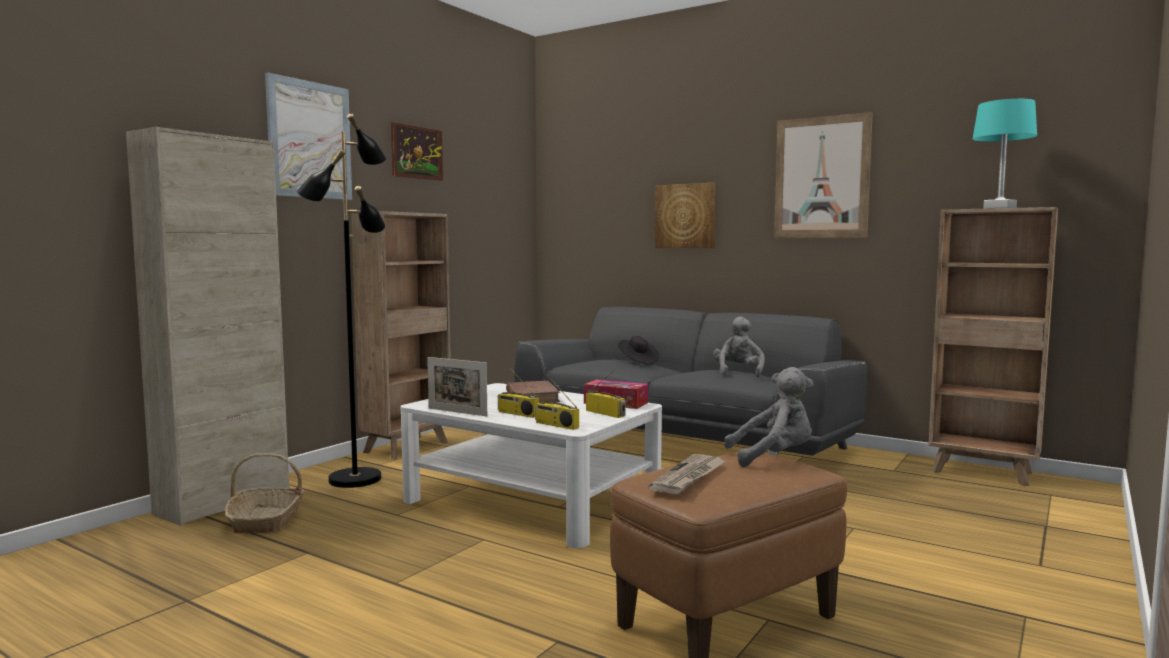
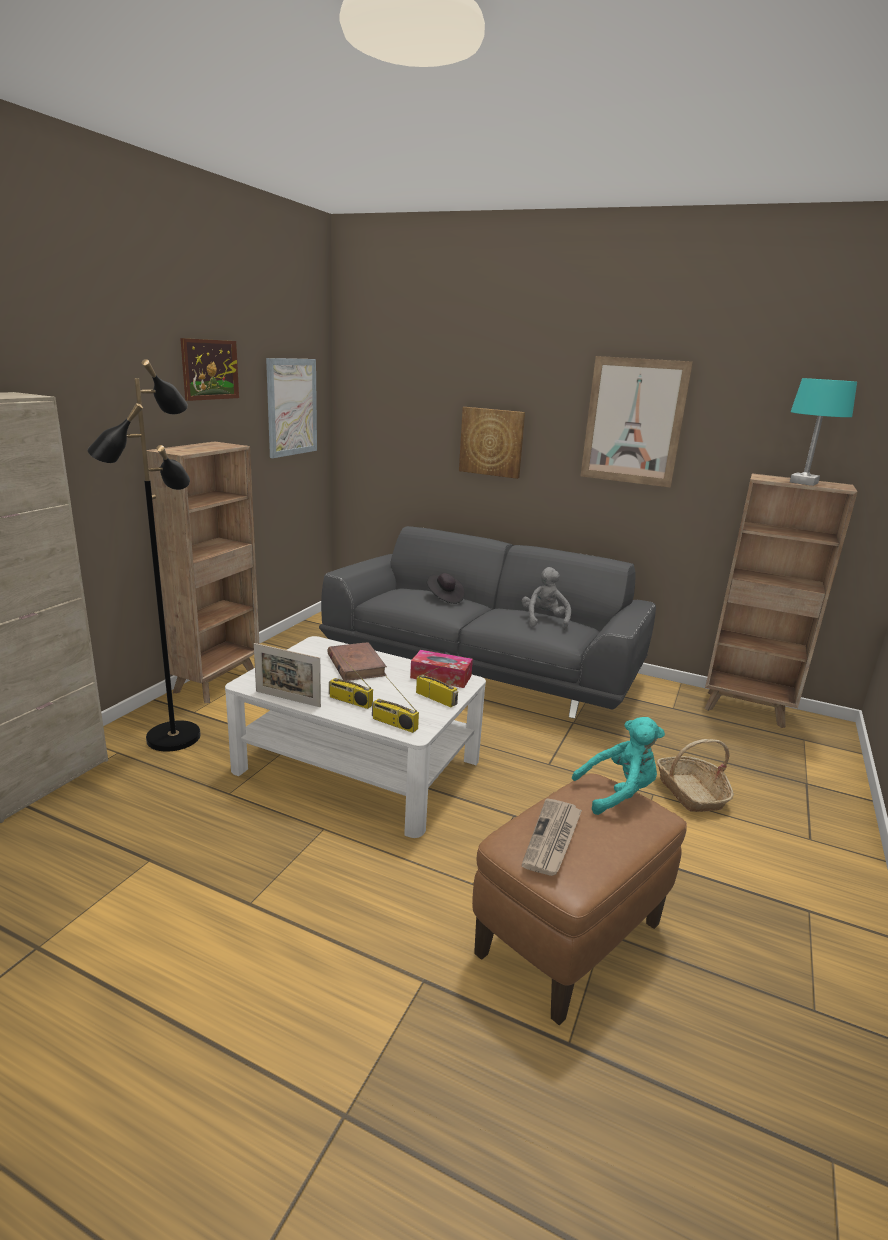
camera: 10 degrees left, 15 degrees up
(266, 521) = (94, 810): basket -> basket (691, 793)
(309, 140) = (90, 372): picture -> picture (292, 407)
(773, 457) = (618, 793): grey plush toy -> turquoise plush toy

